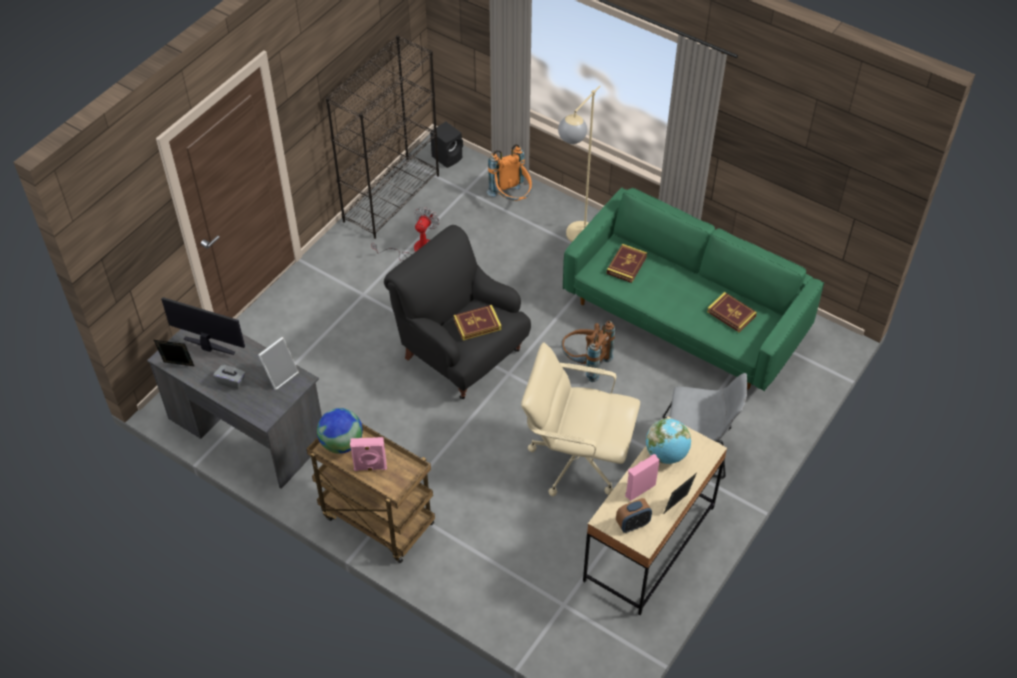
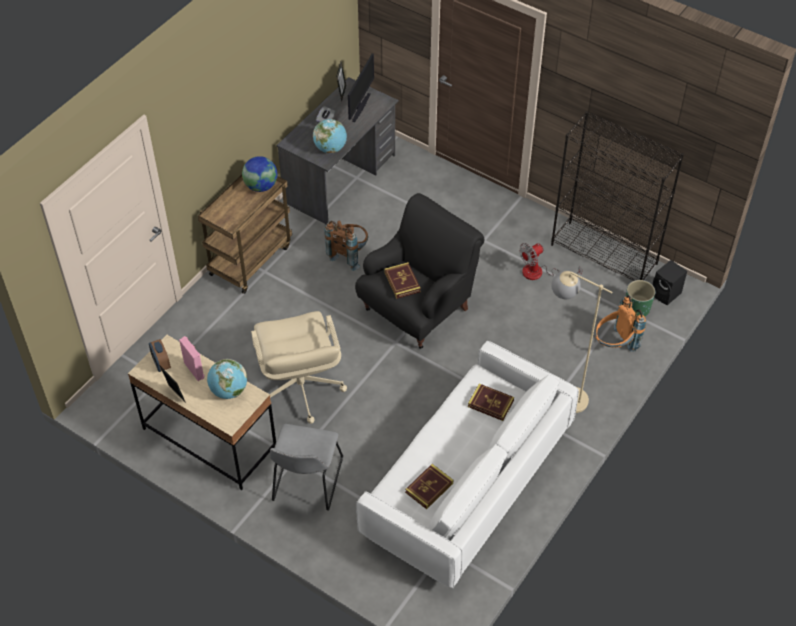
camera: 90 degrees right, 0 degrees up
(280, 375) = (330, 148): picture frame -> globe
(370, 467) = (236, 203): pink speaker -> none
(416, 249) = (540, 274): fan -> fan turned 120 degrees clockwise
(466, 180) = (636, 309): none -> green planter
(576, 459) = (300, 390): beige office chair -> beige office chair turned 150 degrees clockwise
(585, 363) = (406, 399): brown backpack -> brown backpack (349, 254)
(685, 317) = (466, 483): green sofa -> white sofa

